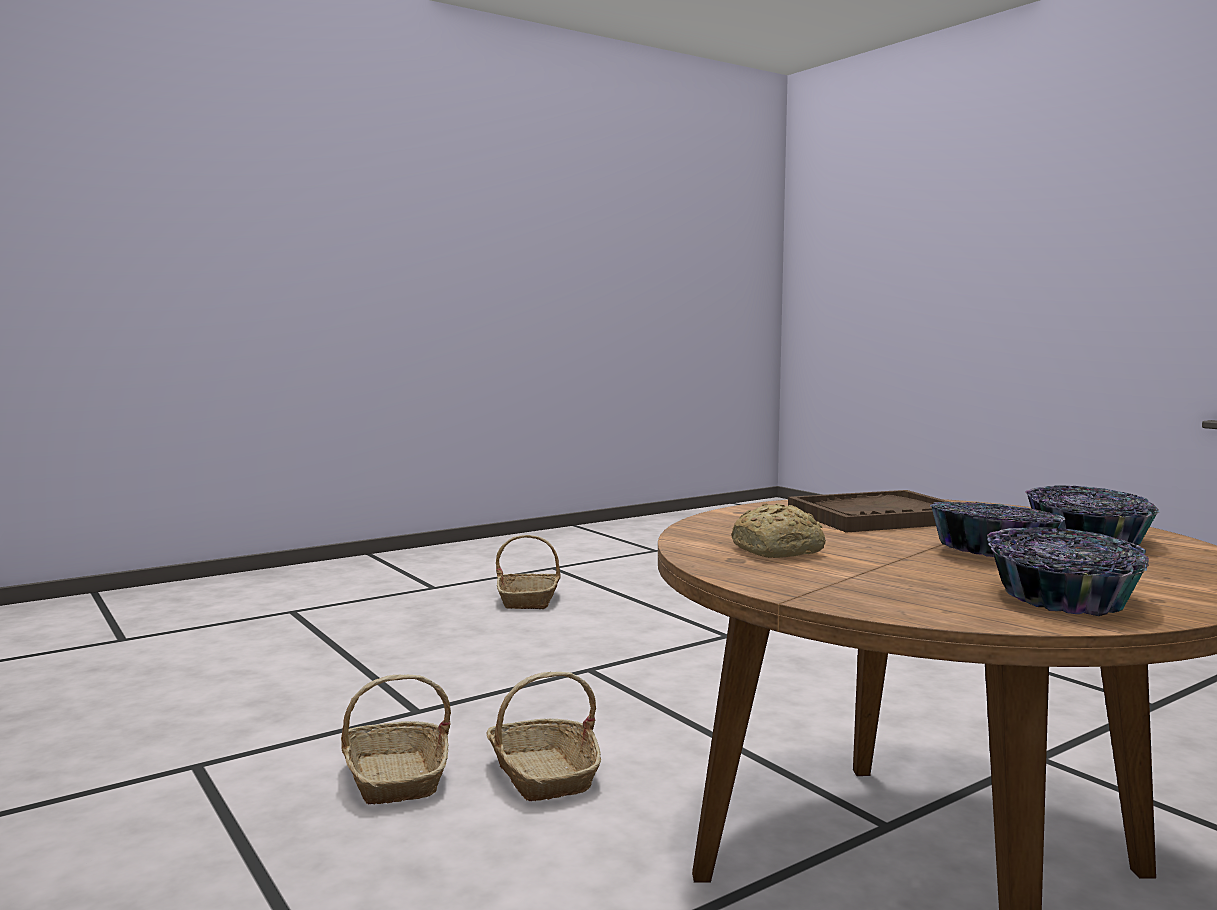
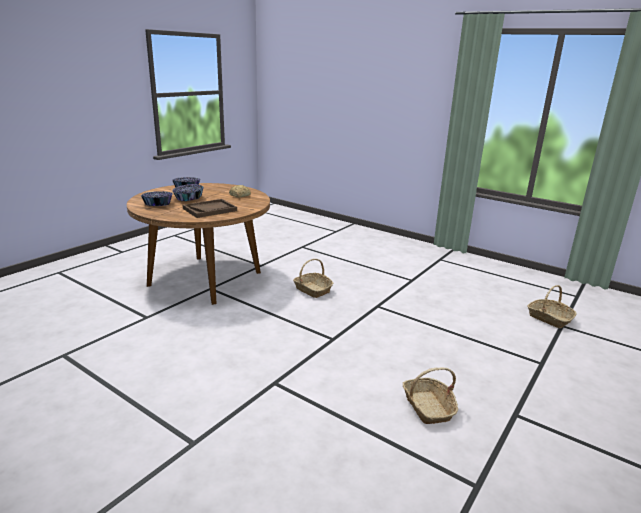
camera: 160 degrees right, 15 degrees up
(395, 778) = (353, 284): basket -> basket (549, 318)

